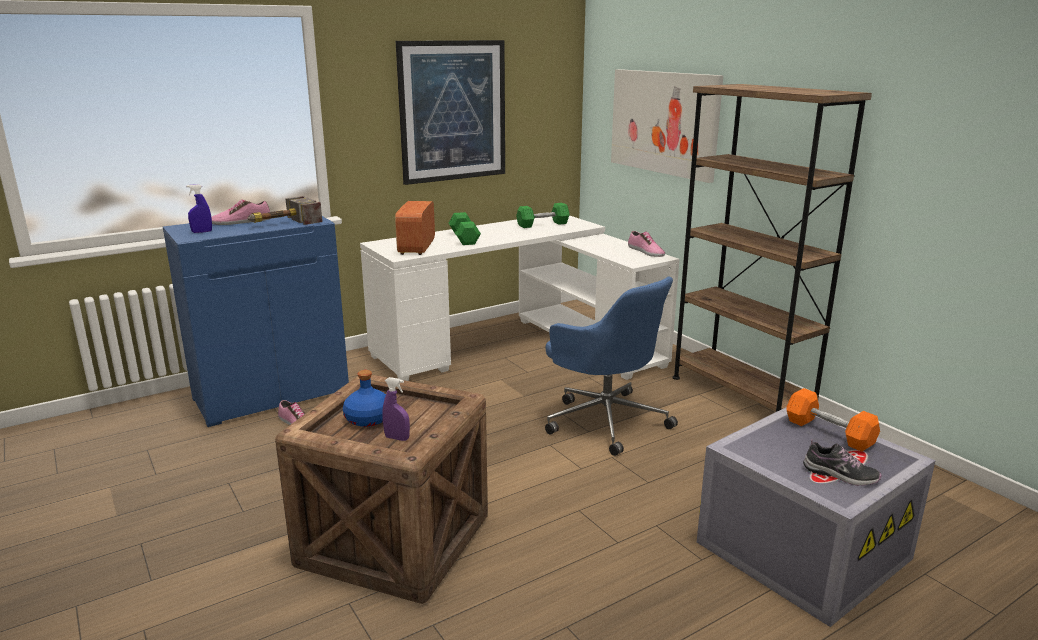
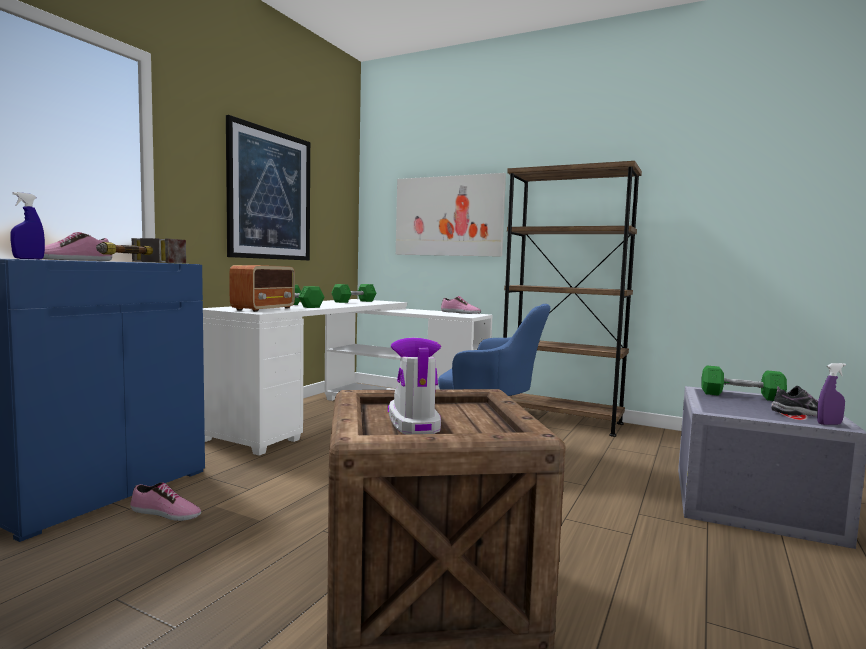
camera: 30 degrees left, 15 degrees down
(367, 419) = (413, 422): blue bottle -> boot
(397, 438) = (479, 430): purple spray bottle -> purple spray bottle (829, 424)
(416, 247) = (264, 309): radio -> radio turned 135 degrees counterclockwise
(829, 433) = (741, 396): orange dumbbell -> green dumbbell

